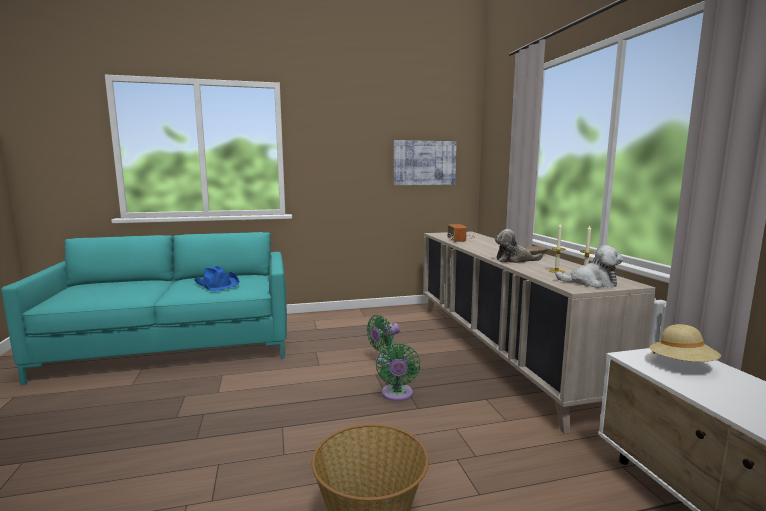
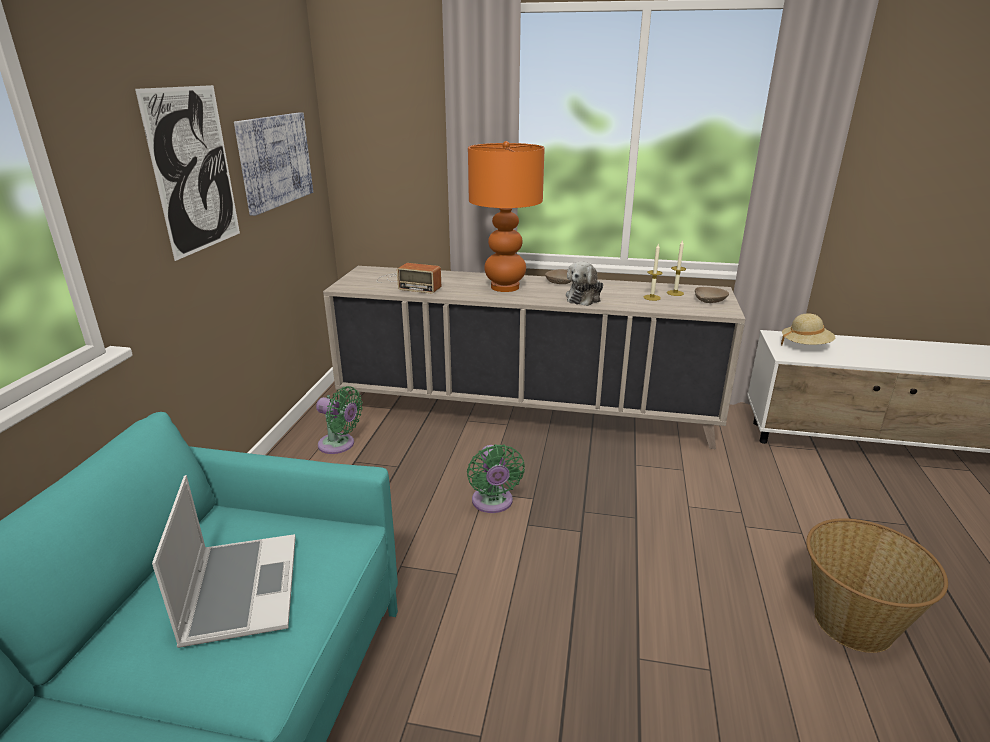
camera: 65 degrees left, 15 degrees up
(217, 284) = (240, 589): blue hat -> laptop
(358, 157) = (194, 170): none -> picture
(397, 395) = (596, 524): green fan -> green fan (339, 445)
(494, 248) = (505, 287): none -> orange table lamp
(591, 283) = (709, 301): plush toy -> beige bowl

